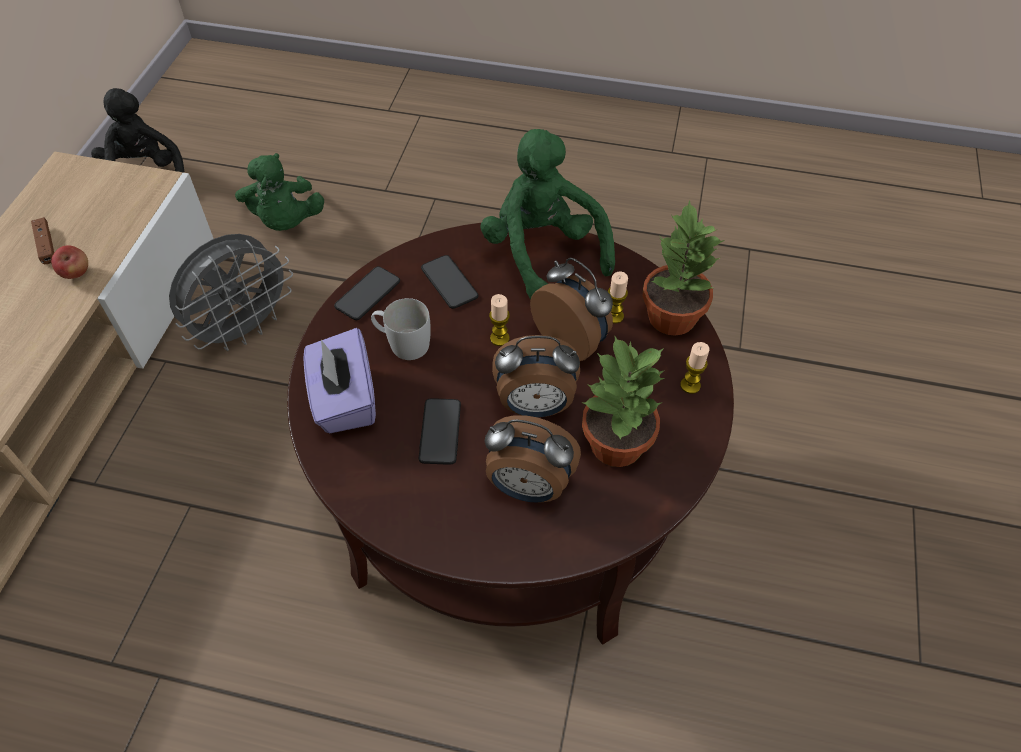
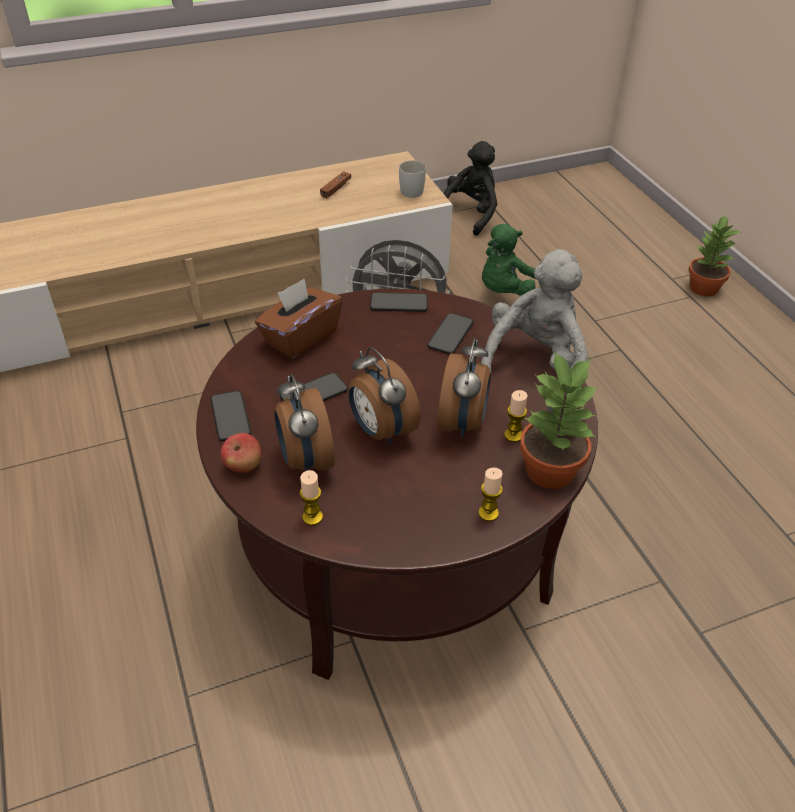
camera: 55 degrees right, 10 degrees down
(76, 273) = (327, 210): apple -> apple (243, 466)
(344, 400) = (300, 337): purple tissue box -> brown tissue box
(402, 343) = (373, 339): white mug -> white mug (410, 189)
(414, 522) = (230, 417): none -> phone
(499, 338) = (425, 383): candle -> candle (312, 517)
(543, 252) = (533, 367): green plush toy -> grey plush toy
(617, 445) = (385, 493): potted plant -> potted plant (703, 288)

